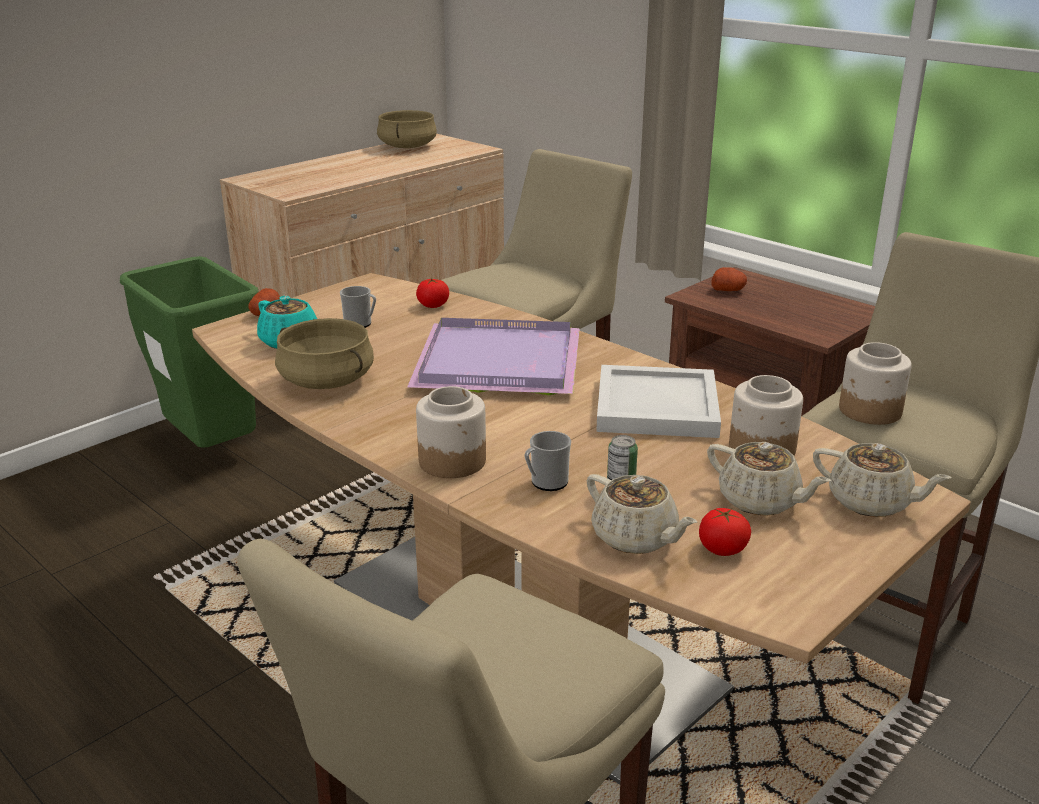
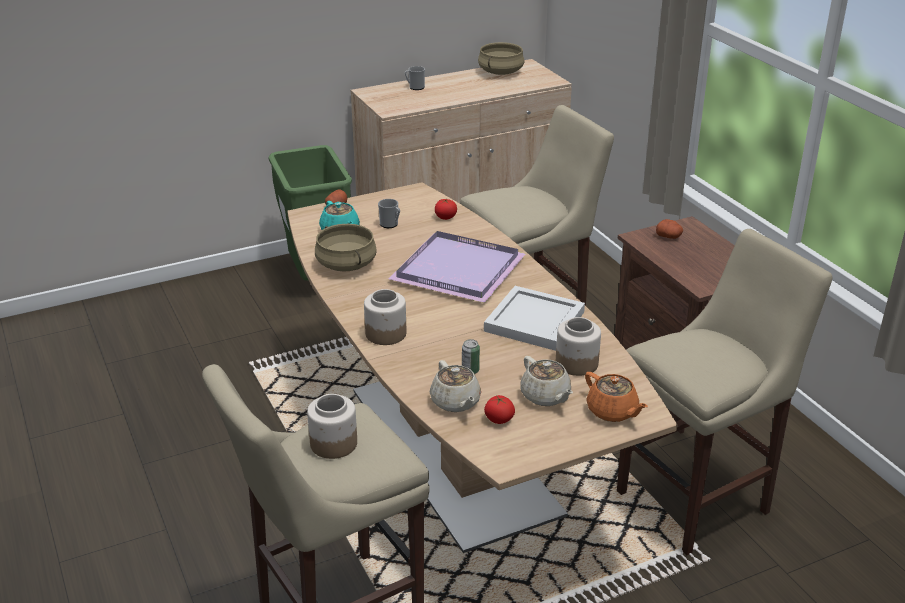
camera: 20 degrees right, 5 degrees up
(546, 483) = (429, 358): mug -> mug (415, 87)
(870, 411) = (676, 351): jar -> jar (333, 444)
(871, 502) = (612, 412): beige teapot -> orange teapot

